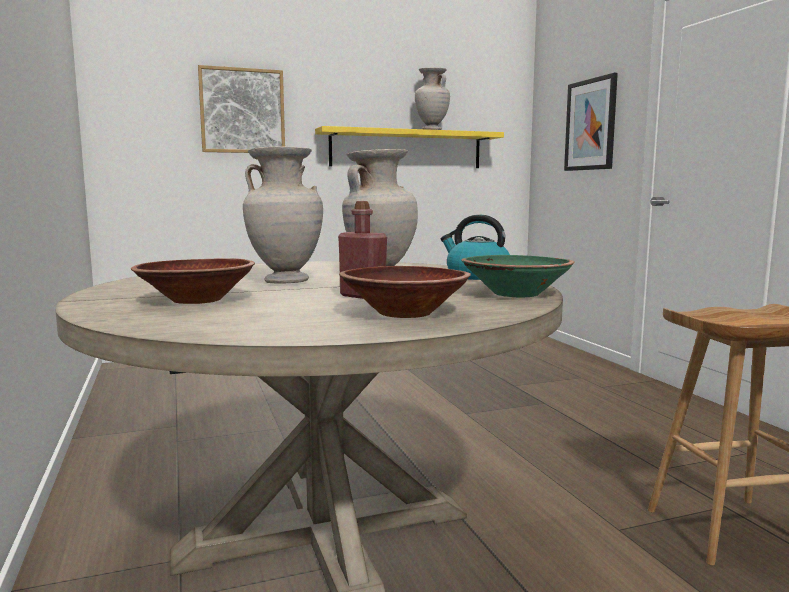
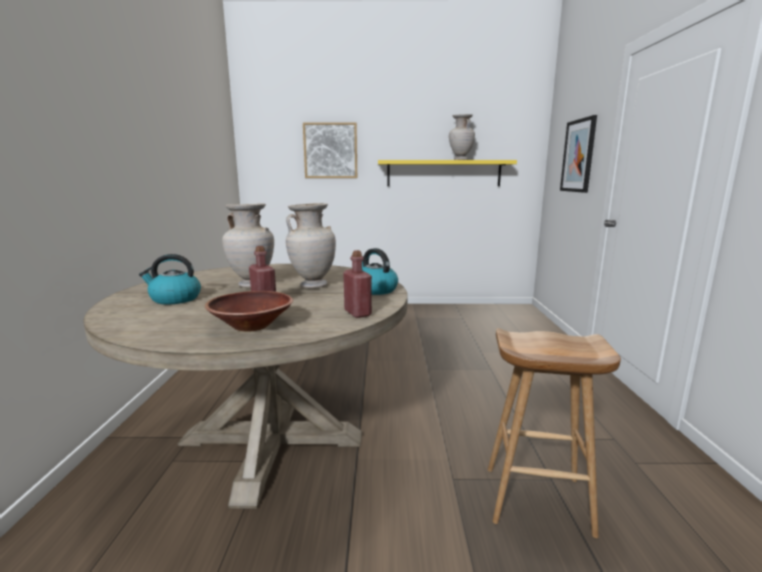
camera: 20 degrees right, 5 degrees up
(197, 300) = (174, 299): brown bowl -> kettle
(515, 294) = (357, 313): green bowl -> red bottle

